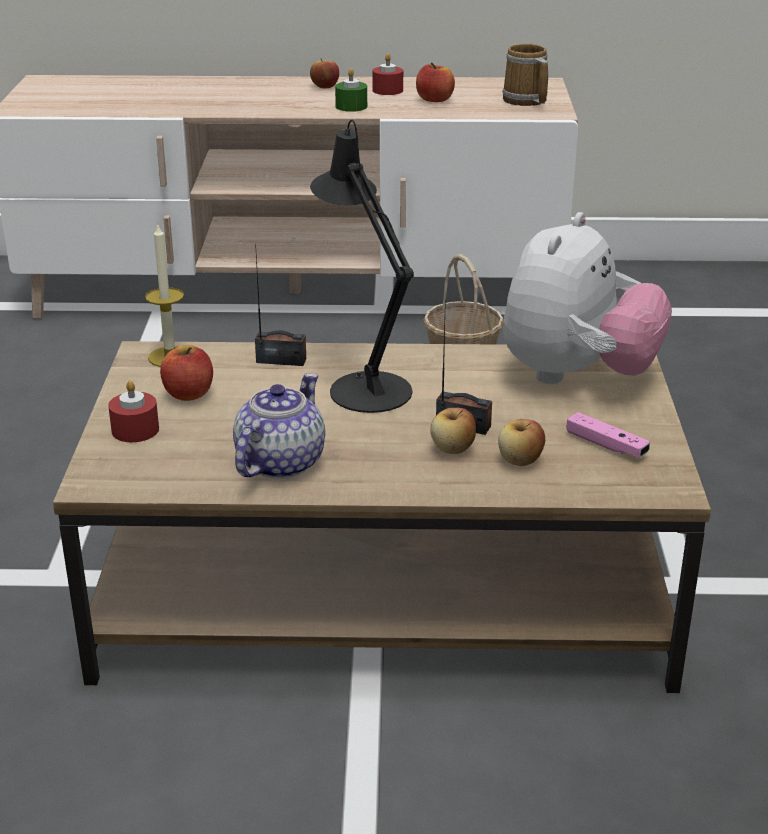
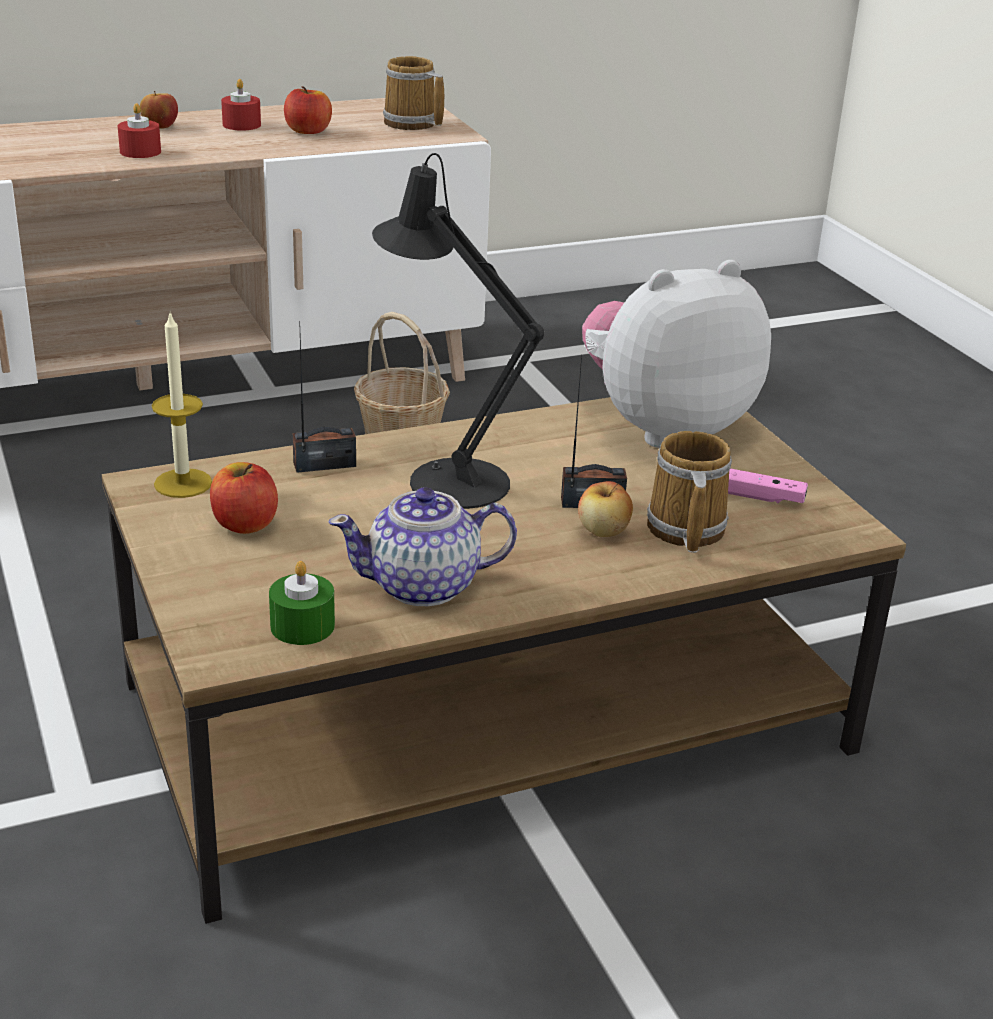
camera: 25 degrees left, 0 degrees up
(135, 430) = (215, 581): red candle -> red candle (140, 151)
(279, 463) = (424, 586): teapot -> teapot turned 105 degrees counterclockwise
(351, 106) = (216, 147): green candle -> green candle (302, 626)
(520, 461) = (683, 530): apple -> mug
(577, 376) = (664, 427): plush toy -> plush toy turned 120 degrees counterclockwise

